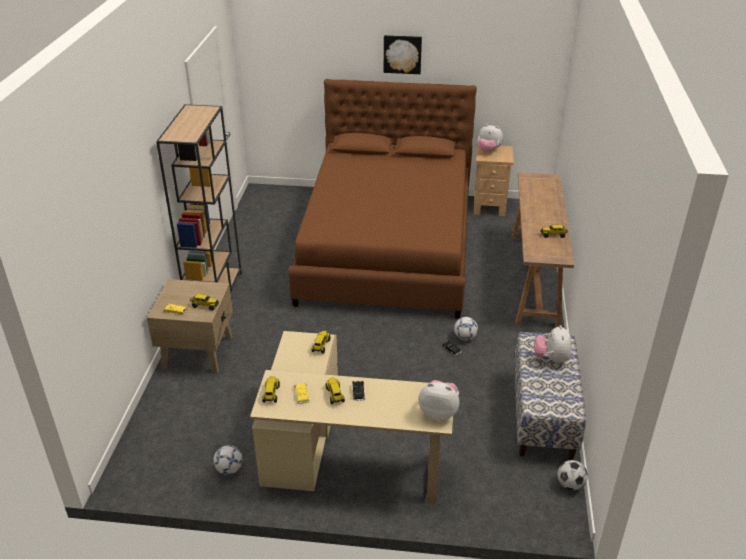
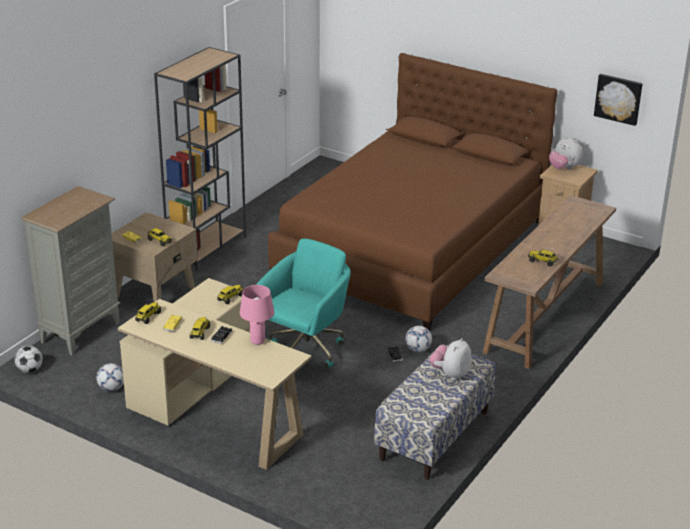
camera: 25 degrees right, 5 degrees down
(157, 417) = (83, 332): none -> grey dresser
(377, 371) = (304, 352): none -> turquoise office chair
(395, 386) = (257, 341): none -> pink table lamp
(402, 54) = (484, 39): picture -> picture (618, 98)
(439, 412) = (277, 371): plush toy -> none
(570, 484) = (406, 496): football -> football (30, 370)

